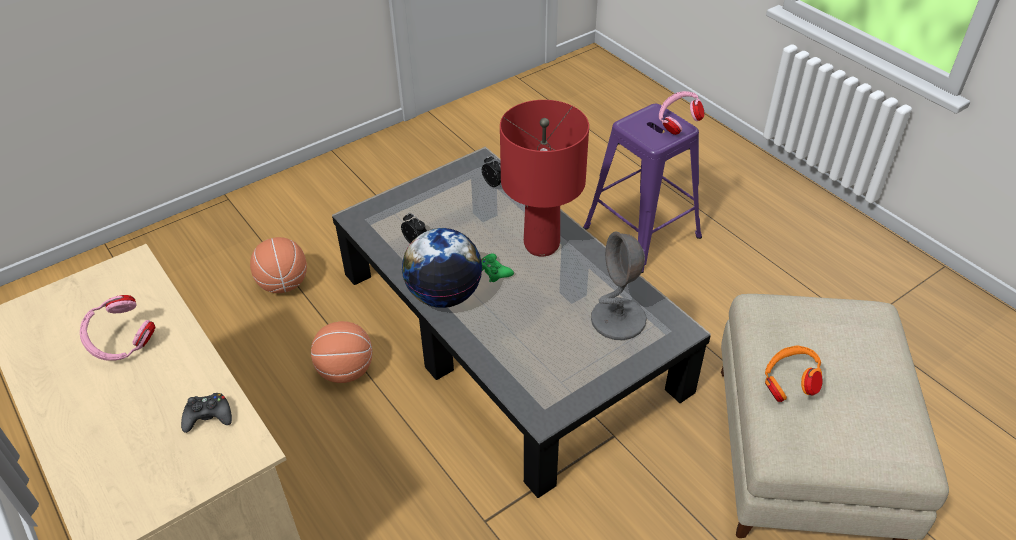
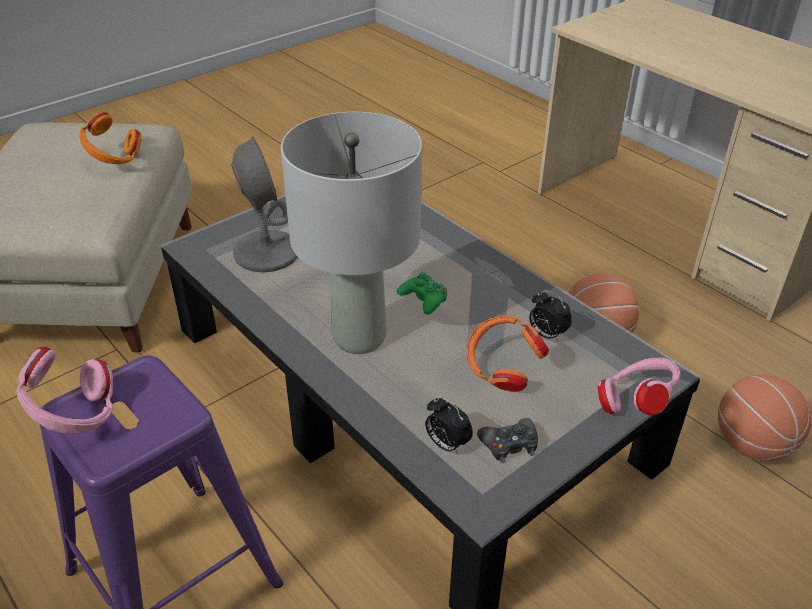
camera: 175 degrees right, 5 degrees down
(123, 345) = (749, 69): pink headphones -> pink headphones (635, 404)
(208, 416) = (628, 39): black game controller -> black game controller (509, 444)
(444, 295) = (483, 270): globe -> none
(453, 220) = (502, 371): none -> orange headphones
(541, 245) = (360, 336): red table lamp -> grey table lamp

